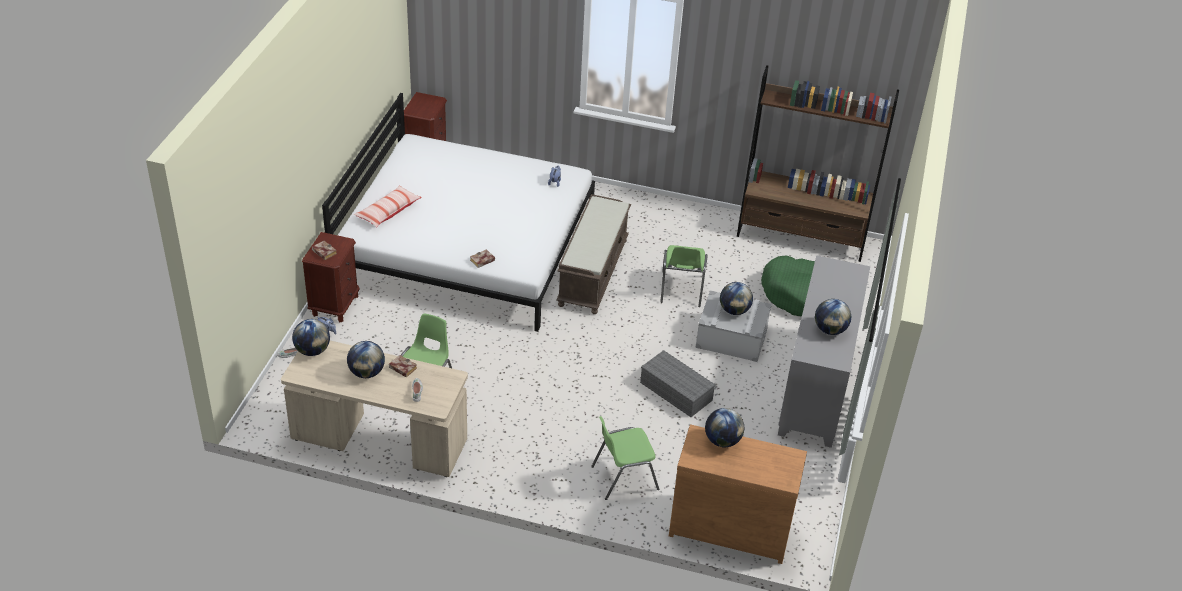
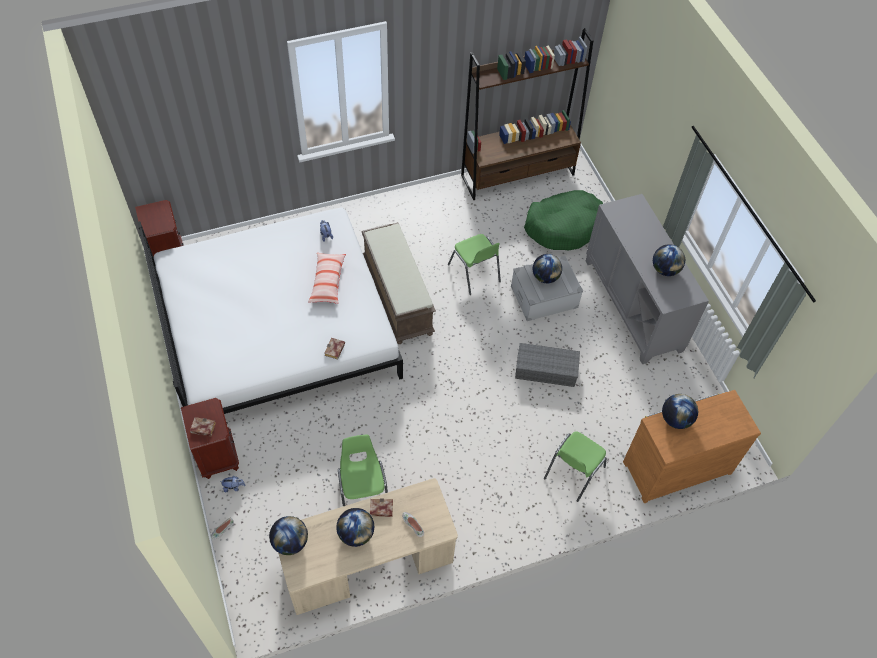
camera: 35 degrees left, 15 degrees up
(388, 212) = (212, 346): pillow -> pillow (327, 282)

